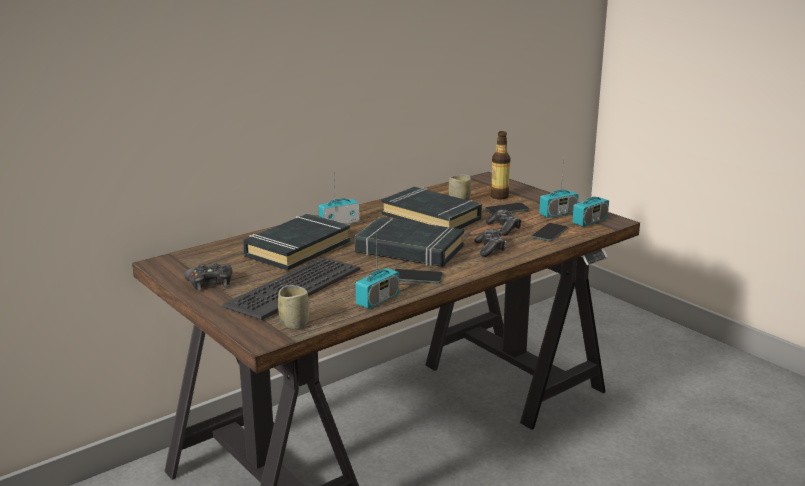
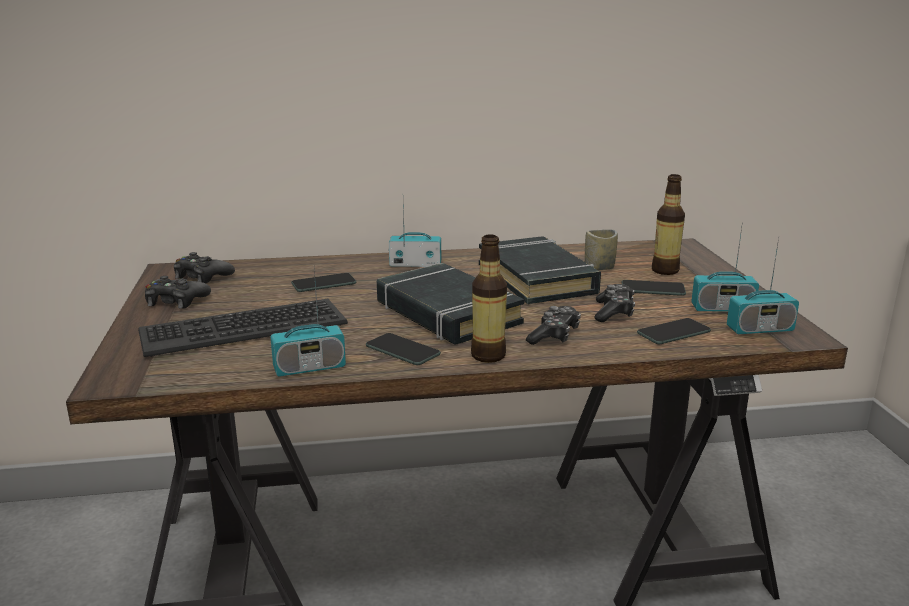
camera: 30 degrees right, 0 degrees up
(197, 262) = (202, 276): none -> black game controller
(294, 324) = (171, 372): cup -> none
(297, 248) = (324, 283): black book -> phone
(470, 268) = (488, 355): none -> bottle

